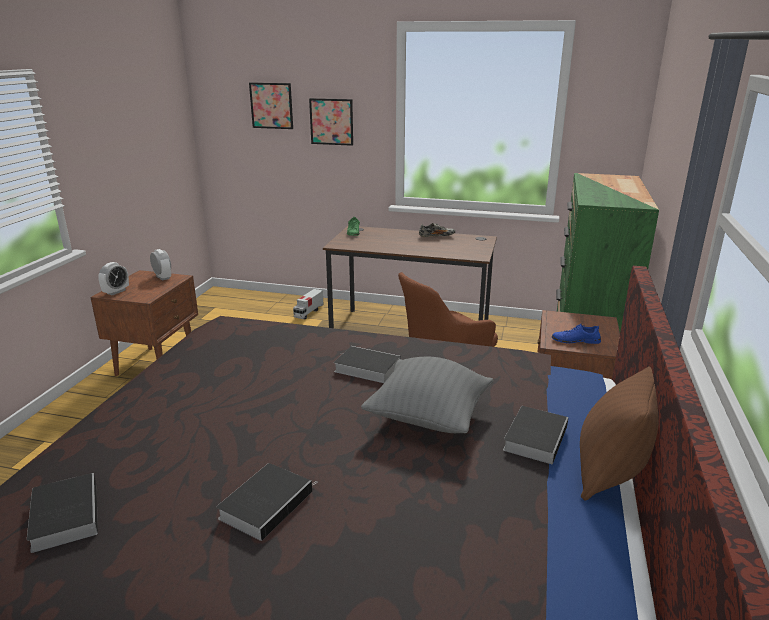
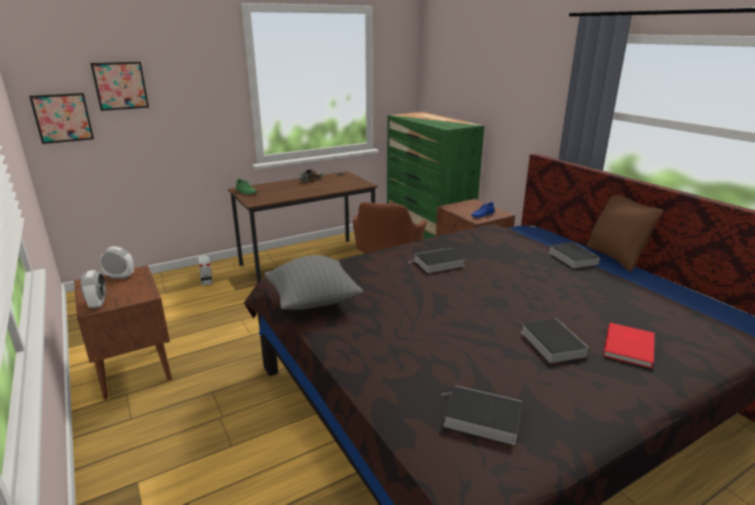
camera: 45 degrees left, 0 degrees up
(330, 569) = (630, 346): none -> red book
(331, 121) = (189, 96): picture -> picture (62, 118)
(428, 418) = (520, 271): grey pillow -> grey pillow (313, 302)

